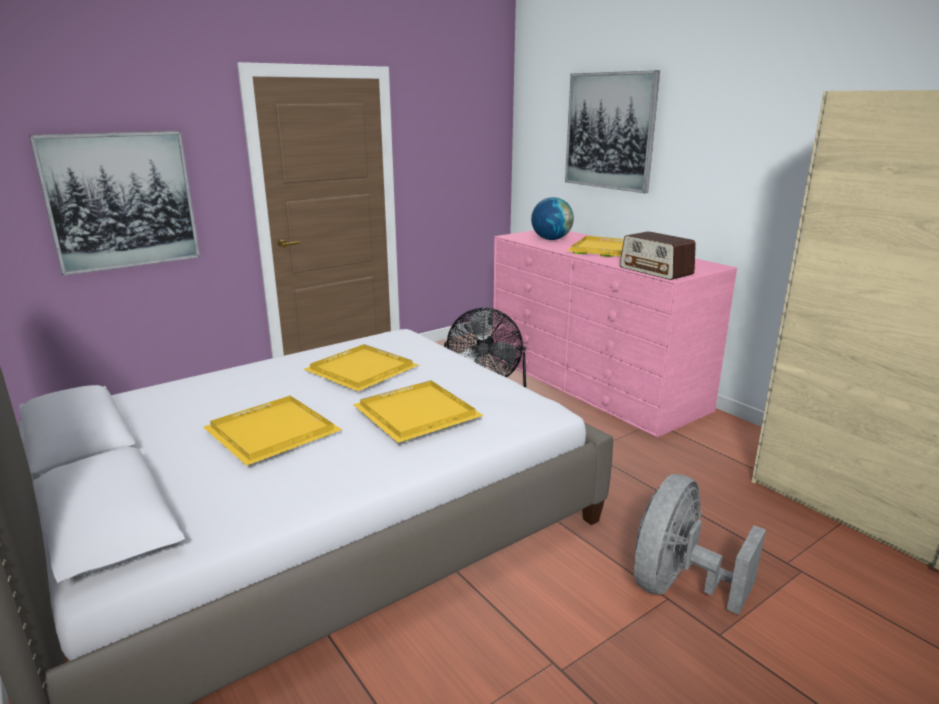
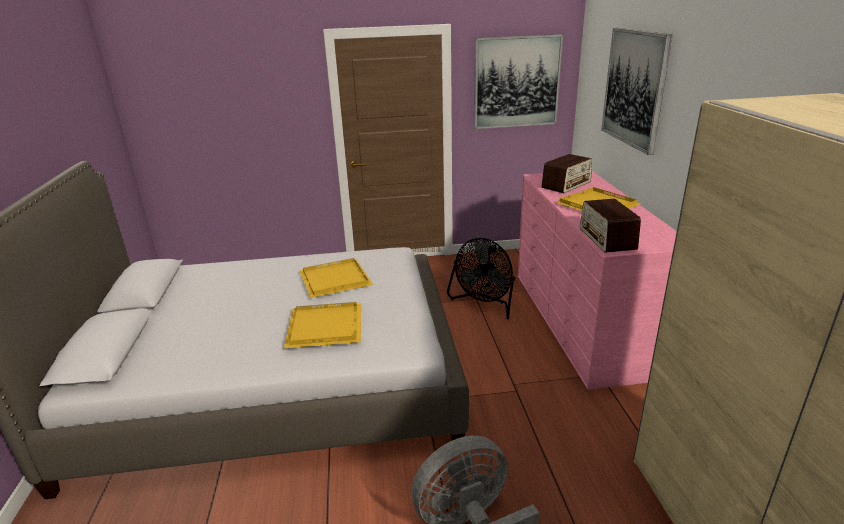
camera: 30 degrees right, 5 degrees up
(121, 201) = (241, 129): picture -> picture (516, 82)
(275, 432) = (234, 317): yellow tray -> none
(551, 239) = (566, 185): globe -> radio

